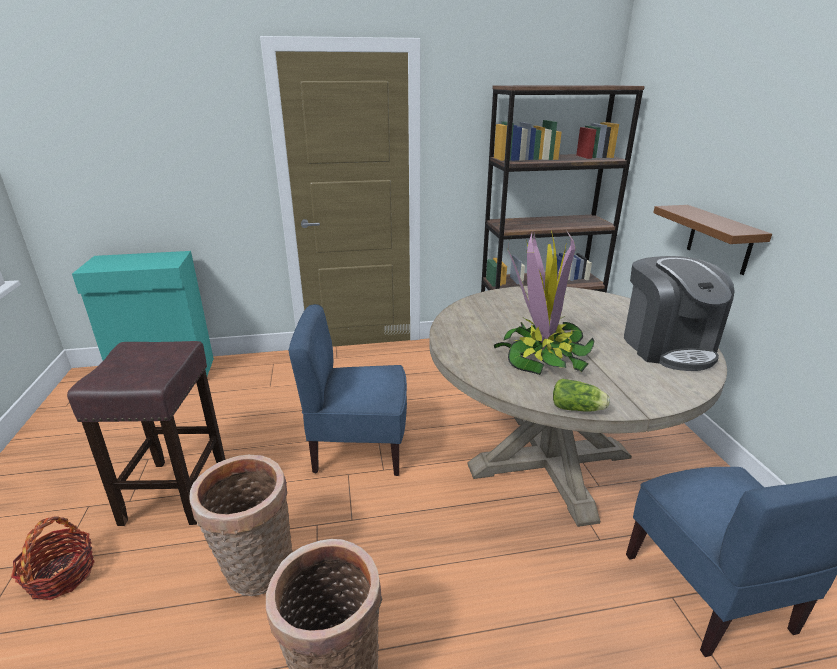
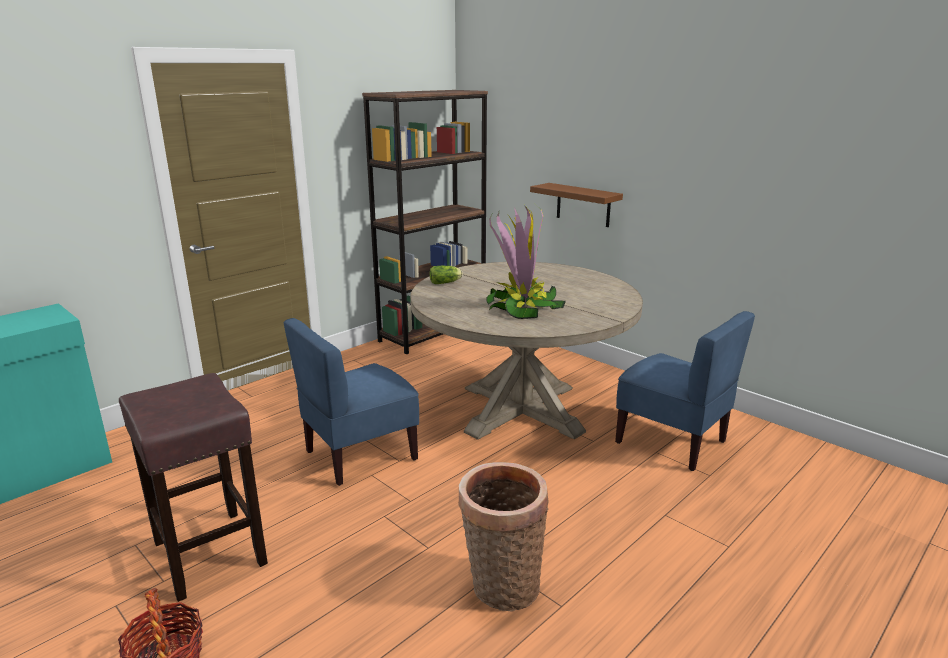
camera: 35 degrees left, 5 degrees down
(256, 571) = (368, 564): basket -> none
(579, 409) = (581, 328): lettuce -> lettuce (446, 282)
(667, 346) = (590, 284): coffee machine -> none

